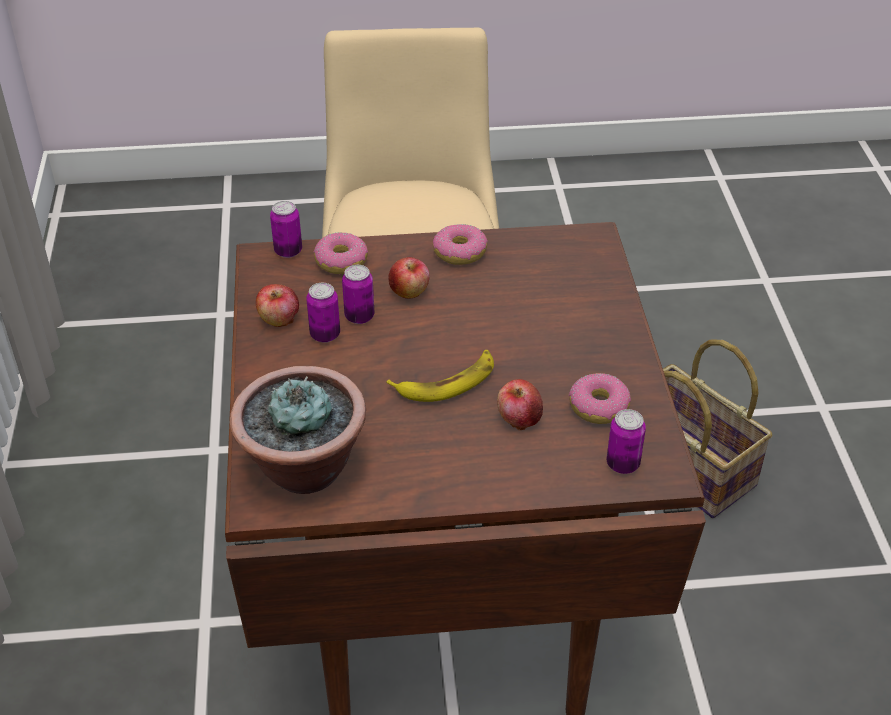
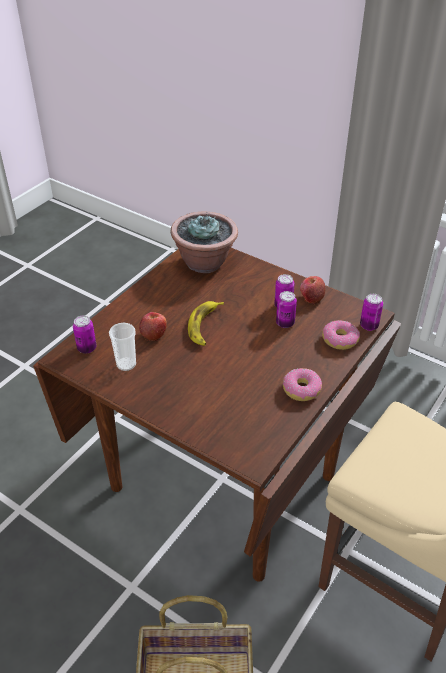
camera: 130 degrees right, 0 degrees up
(409, 291) = (286, 350): apple -> none
(599, 407) = (126, 364): donut -> cup

